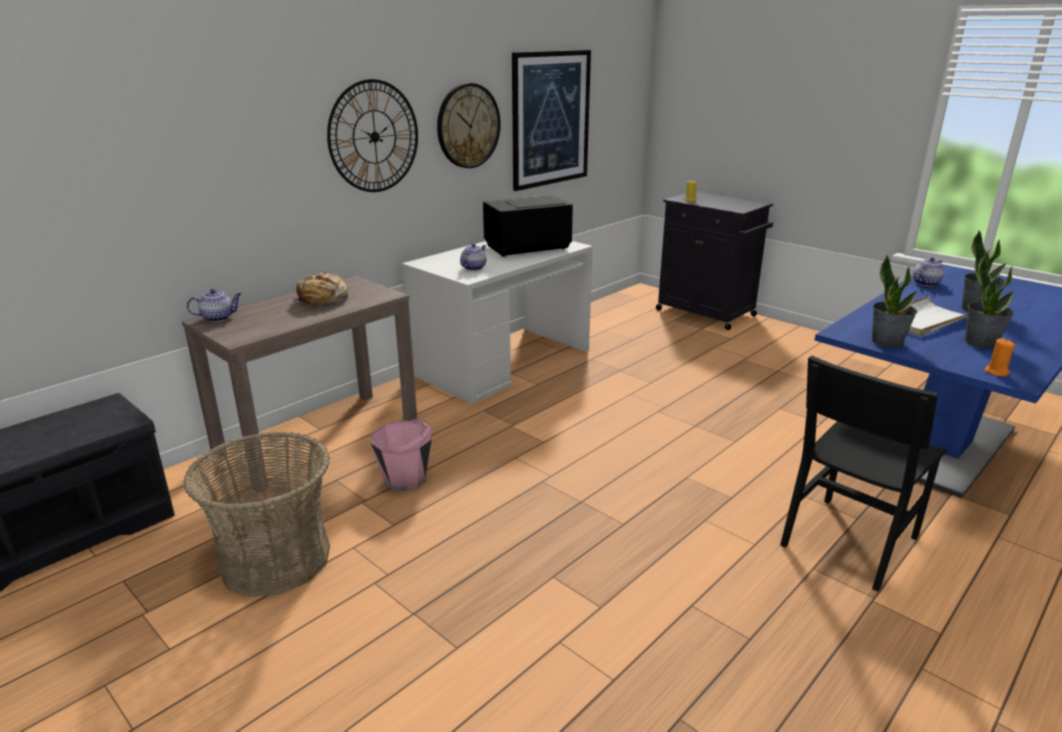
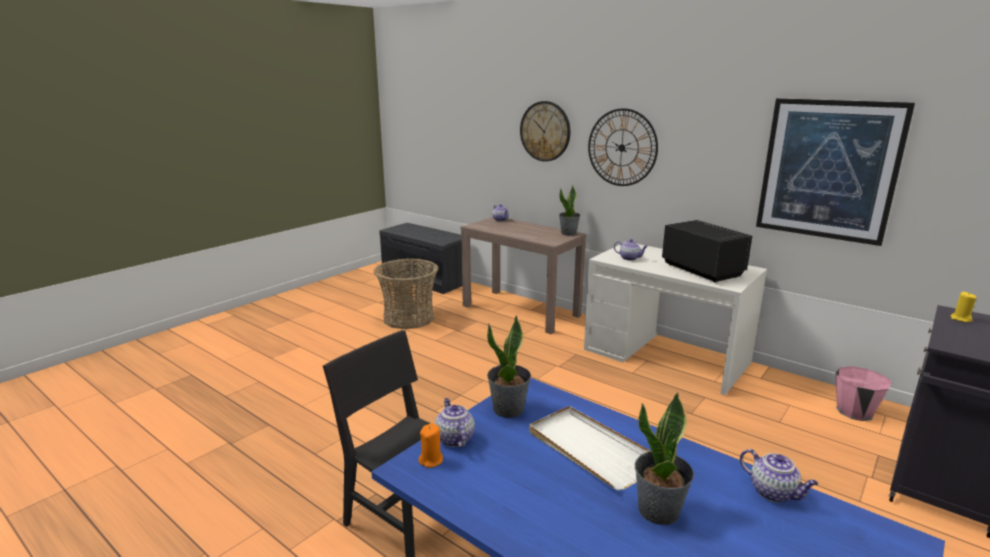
camera: 85 degrees right, 5 degrees down
(323, 300) = (535, 232): bread -> none
(405, 479) = (480, 338): pink bucket -> pink bucket (854, 412)
(468, 126) = (710, 156): wall clock -> wall clock (545, 131)
(955, 363) = (454, 438): none -> teapot
(981, 342) = (519, 475): potted plant -> potted plant (569, 233)

